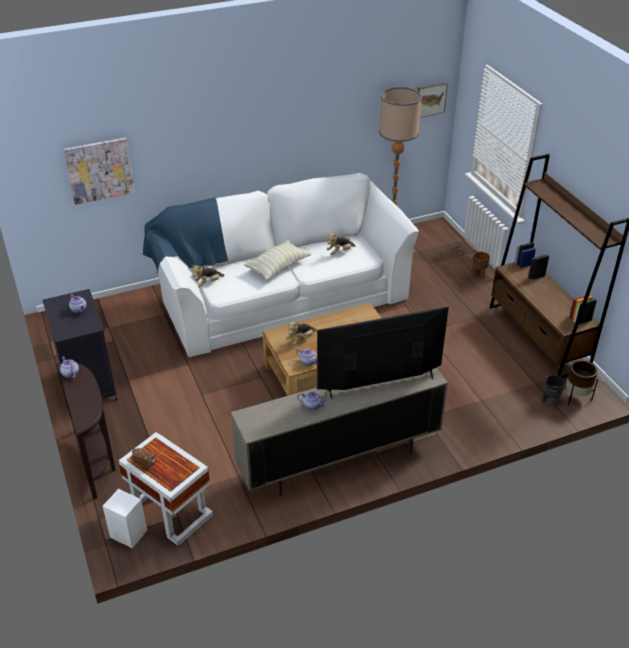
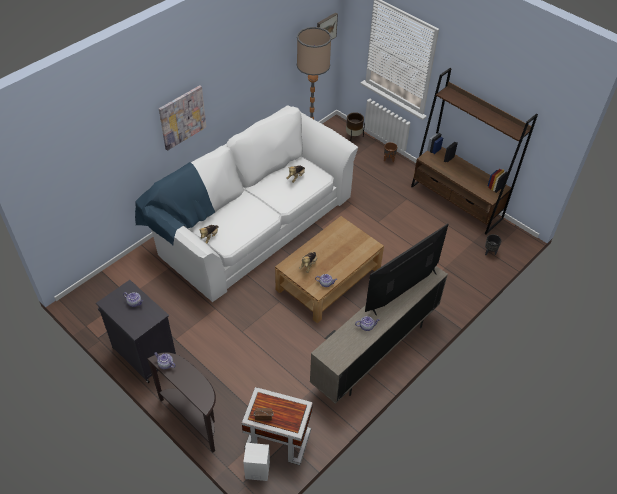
camera: 25 degrees left, 10 degrees up
(99, 170) = (94, 170): picture -> picture (182, 117)
(278, 266) = (256, 205): pillow -> none
(576, 397) = (505, 244): brown planter -> brown planter (353, 137)

